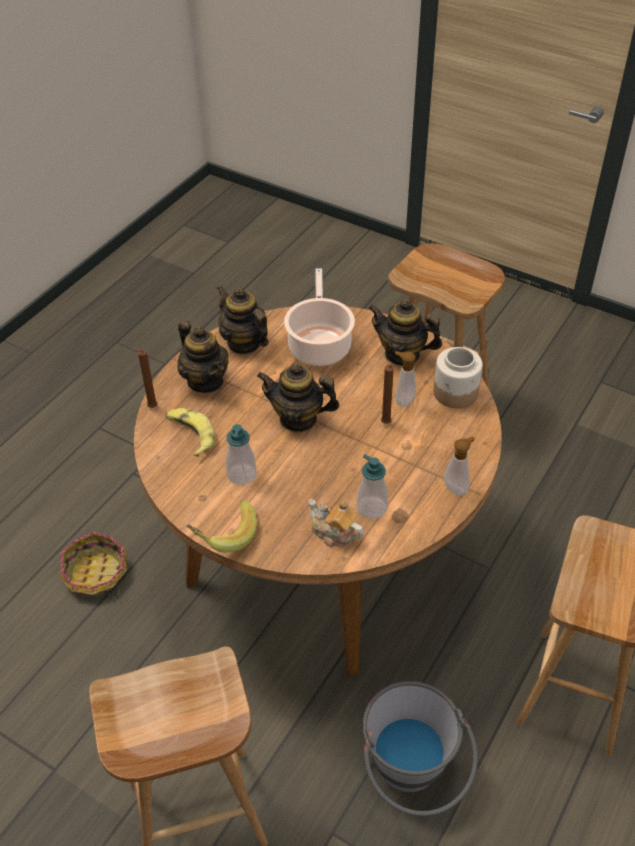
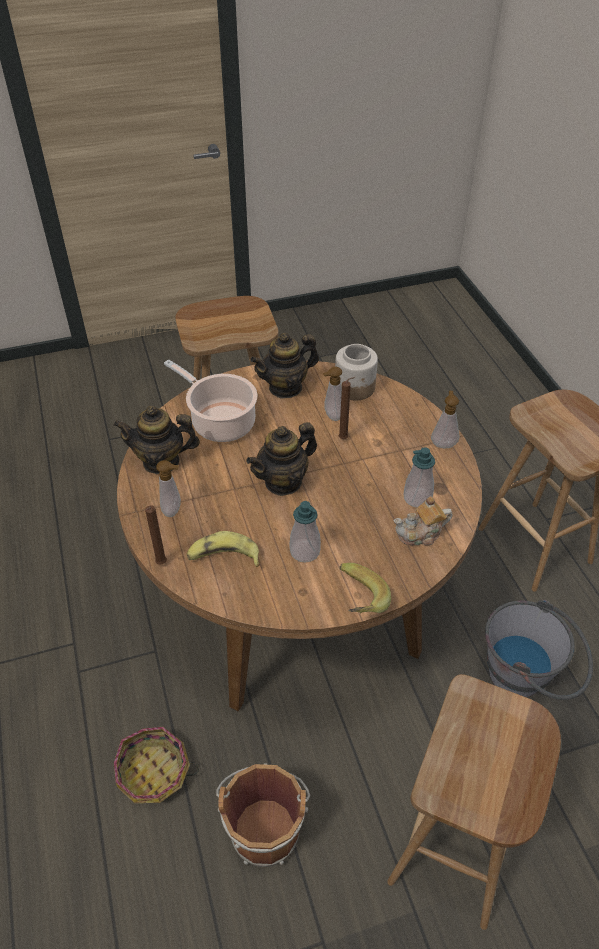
camera: 50 degrees left, 0 degrees up
(109, 672) = (264, 828): none -> brown bucket
(205, 381) = (174, 510): teapot -> soap dispenser

